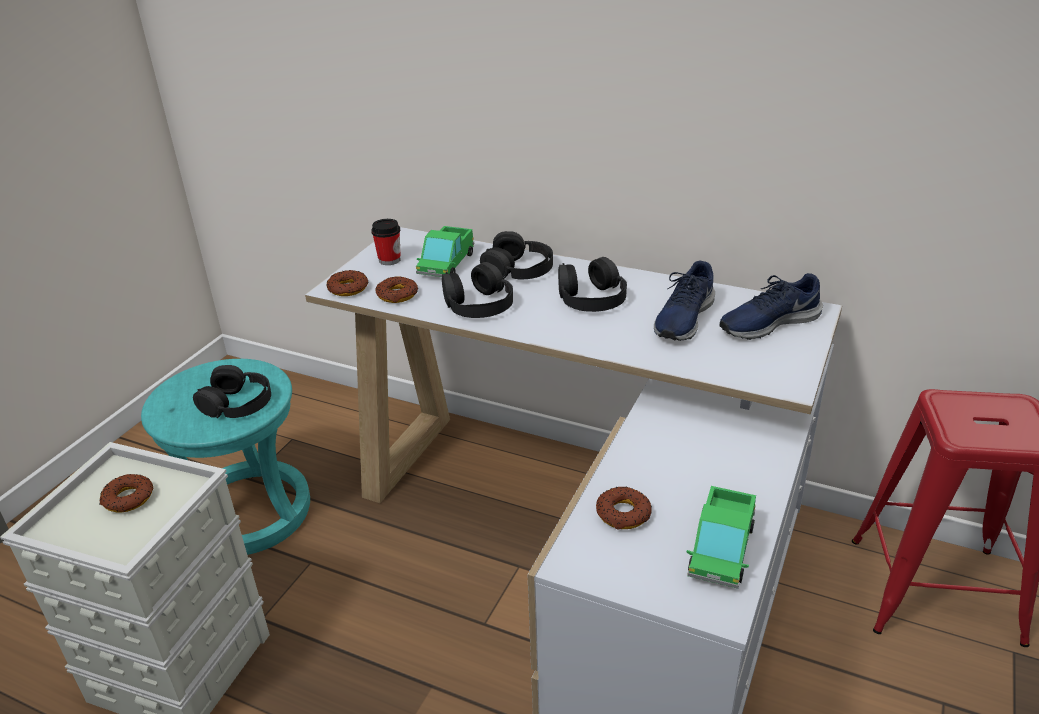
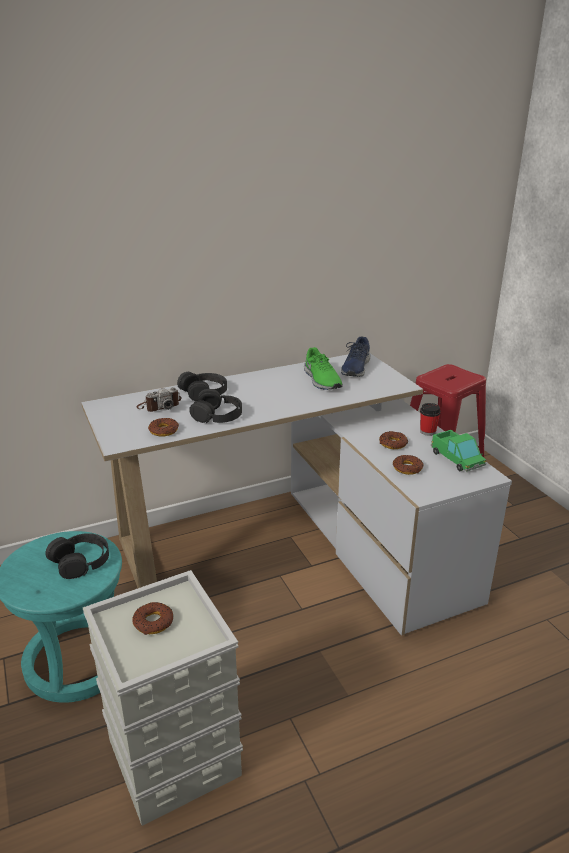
camera: 50 degrees left, 5 degrees down
(348, 288) = (126, 441): donut -> donut (393, 444)
(389, 260) = (120, 418): cup -> cup (427, 432)
(446, 264) = (159, 406): toy truck -> camera
(591, 297) = (266, 389): black headphones -> none
(683, 318) = (321, 380): blue shoe -> green shoe

